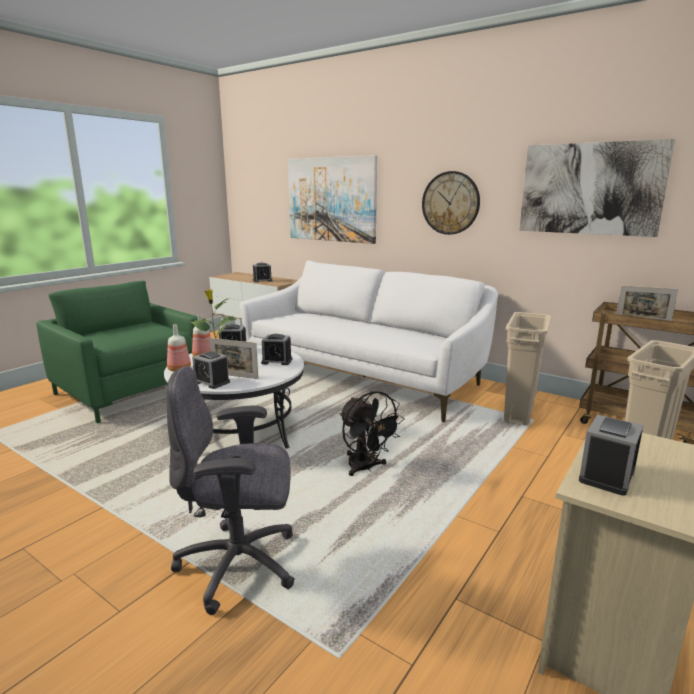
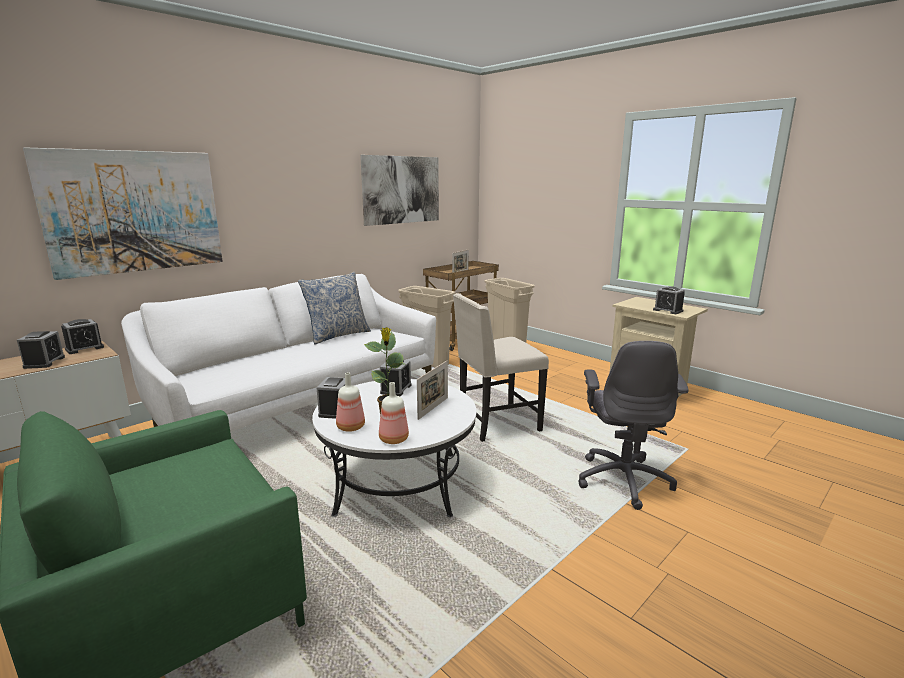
camera: 80 degrees left, 0 degrees up
(211, 382) = (448, 419): alarm clock -> alarm clock (84, 348)
(366, 468) = (496, 424): black fan -> beige chair
(409, 330) = (337, 335): none -> pillow
(450, 203) = (303, 206): wall clock -> none

